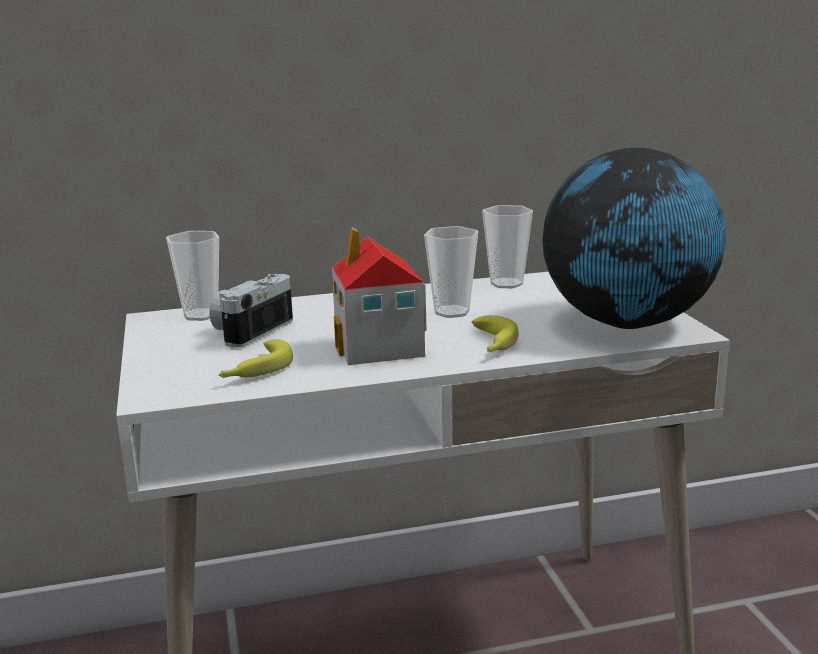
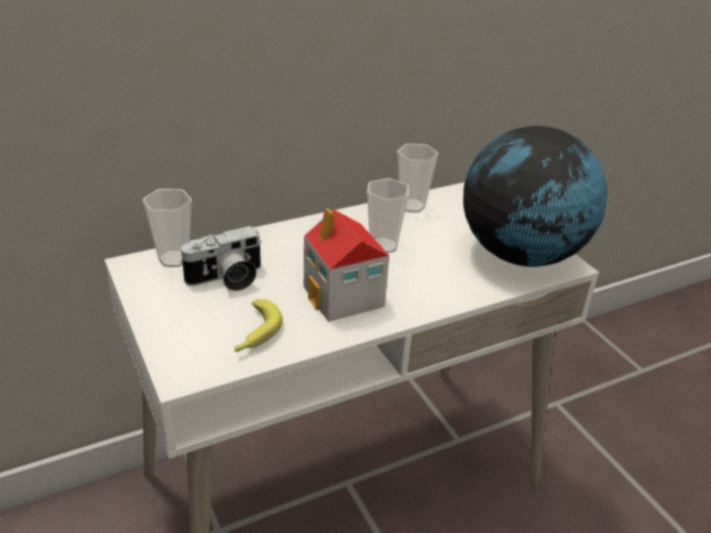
camera: 15 degrees left, 15 degrees up
(250, 330) = (227, 279): camera -> camera turned 135 degrees counterclockwise
(492, 345) = (430, 288): banana -> none

